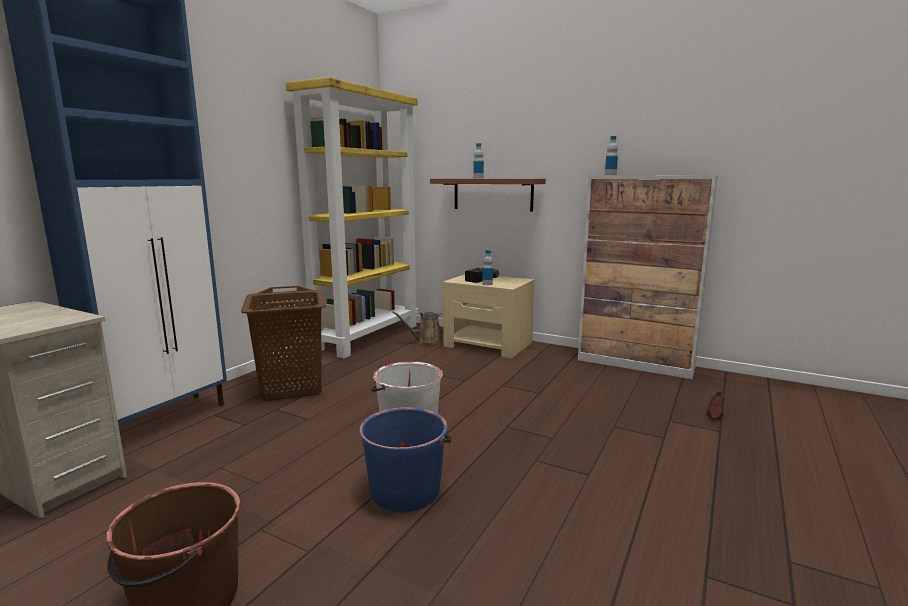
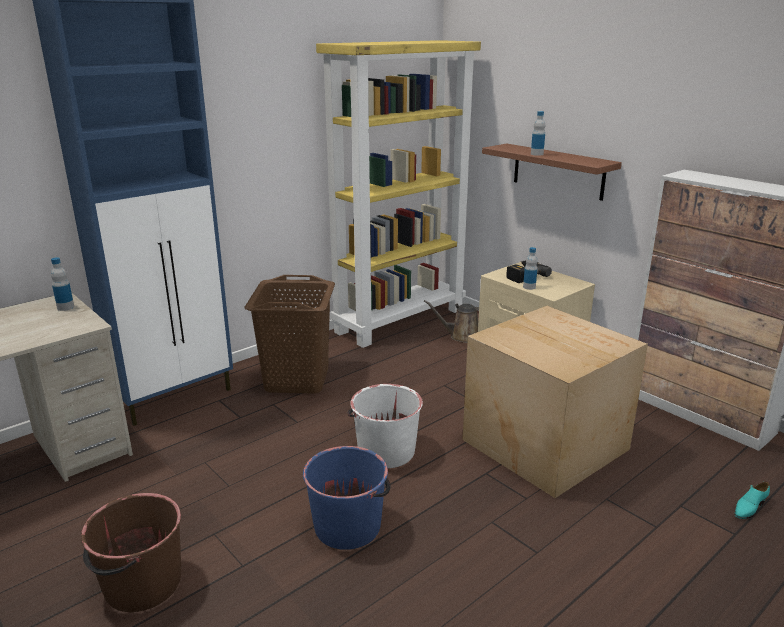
camera: 20 degrees right, 10 degrees up
(540, 398) = (544, 443): none -> cardboard box
(610, 175) = (697, 174): bottle -> bottle (65, 307)
(715, 413) = (749, 508): brown shoe -> turquoise shoe

